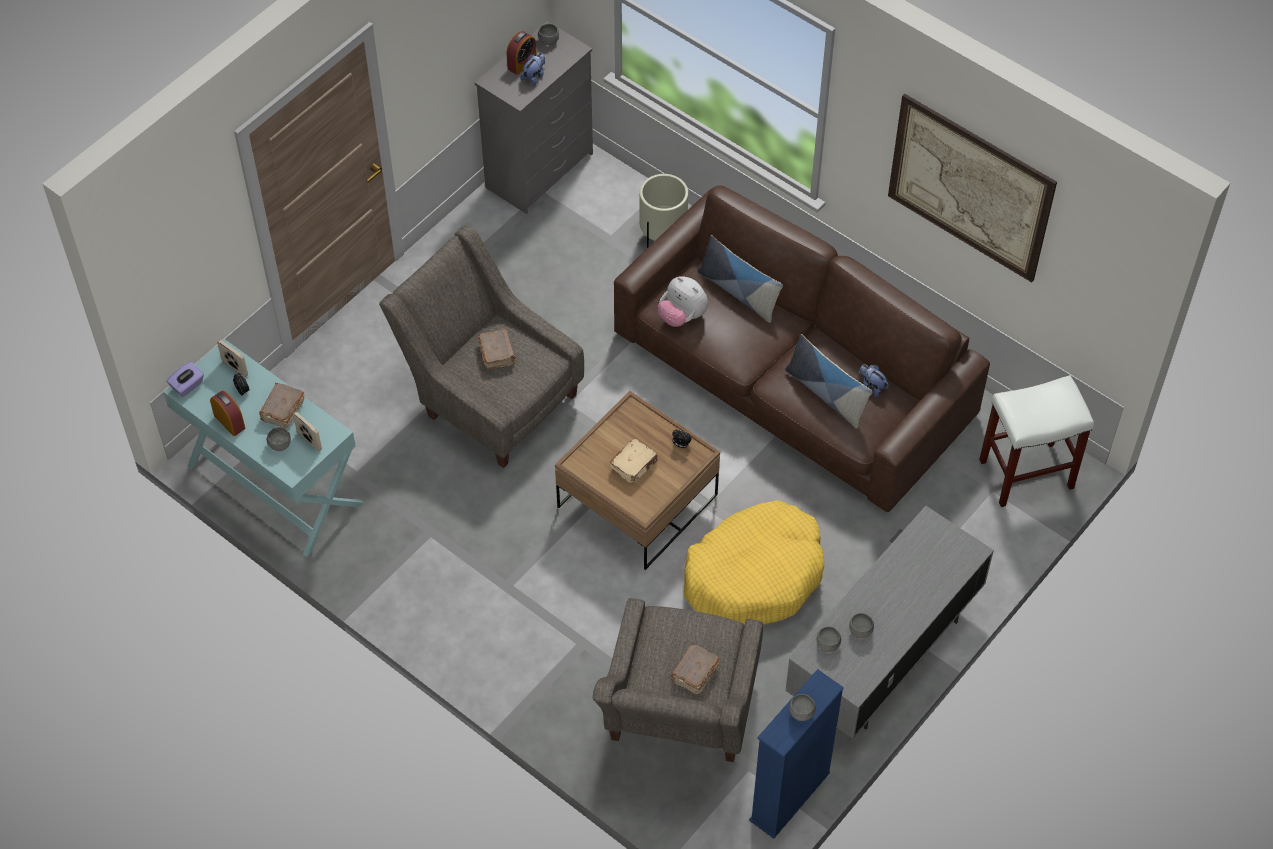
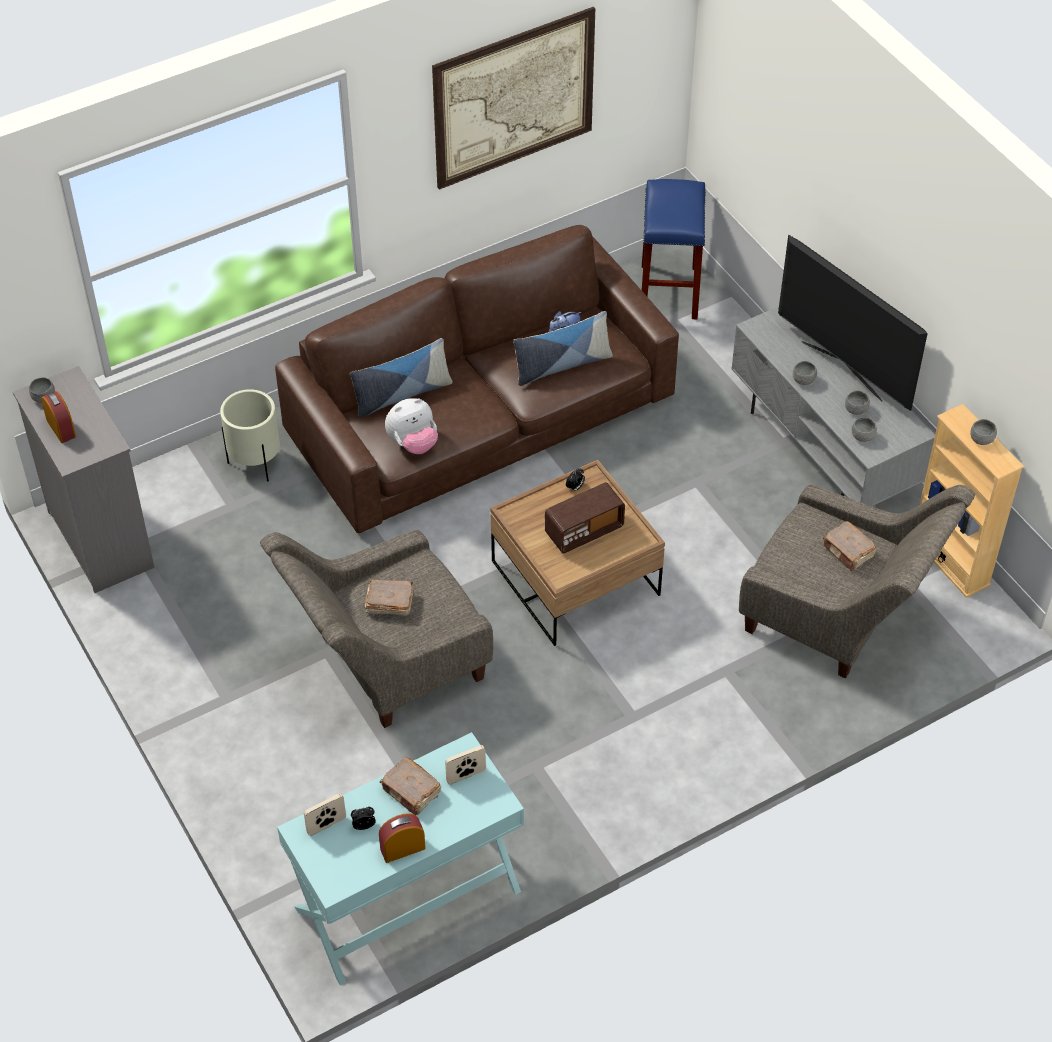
camera: 70 degrees left, 5 degrees down
(187, 386) = (329, 880): purple tissue box -> none
(280, 444) = (458, 806): grey bowl -> grey bowl (803, 380)
(534, 76) = (88, 423): plush toy -> none
(634, 465) = (584, 531): beige book -> radio
(754, 575) = (700, 513): yellow dog bed -> none
(790, 797) = (950, 560): blue bookcase -> beige bookcase
(908, 607) = (842, 370): none -> television
(1025, 475) = (669, 292): white stool -> blue stool

